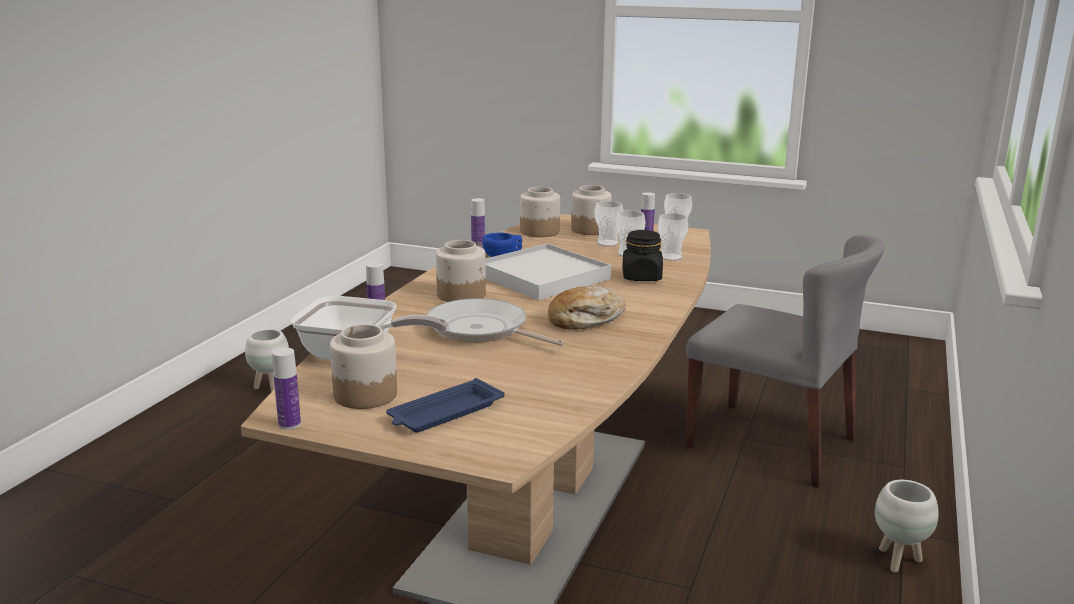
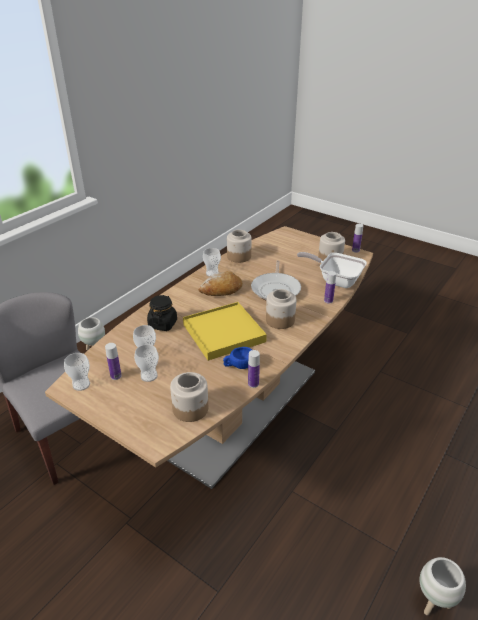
camera: 165 degrees left, 15 degrees up
(444, 413) = (301, 248): blue tray -> none
(482, 330) = (276, 289): frying pan -> frying pan turned 45 degrees clockwise
(543, 277) = (223, 333): white tray -> yellow tray
(590, 230) = (144, 406): jar -> jar (238, 257)
(670, 257) = (122, 346): cup -> cup (212, 273)

